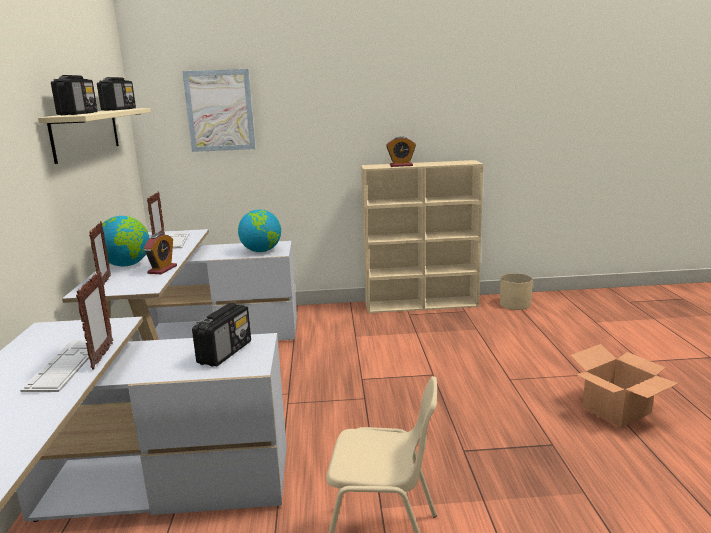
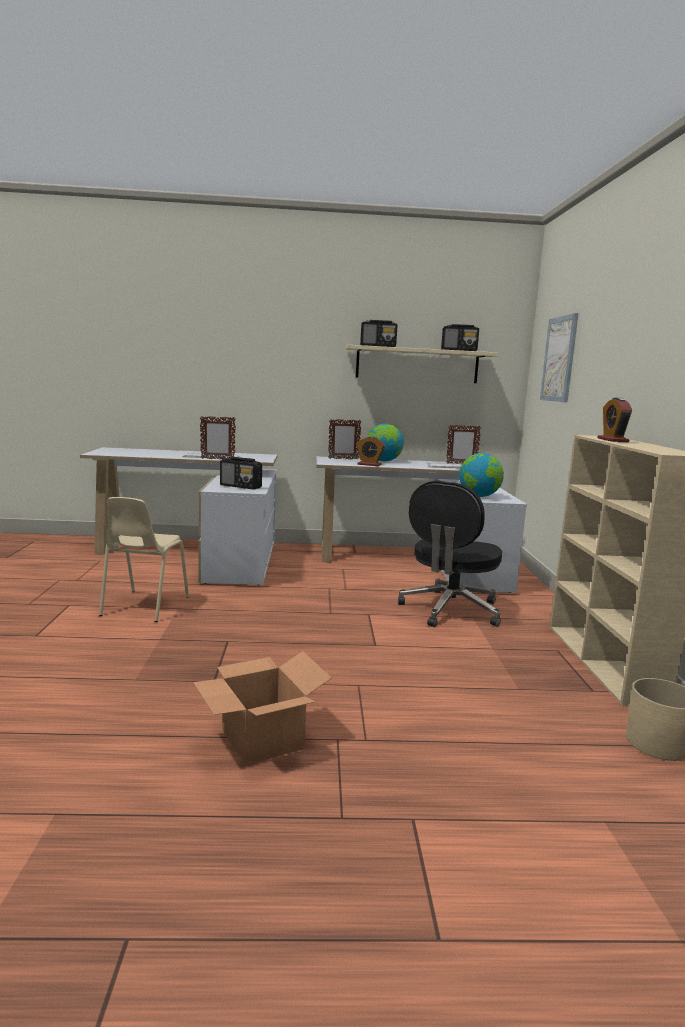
camera: 90 degrees right, 5 degrees down
(342, 344) = (450, 610): none -> black office chair

